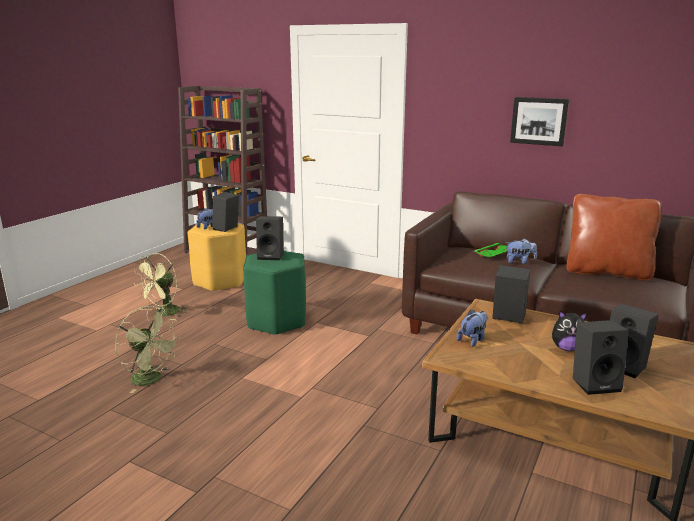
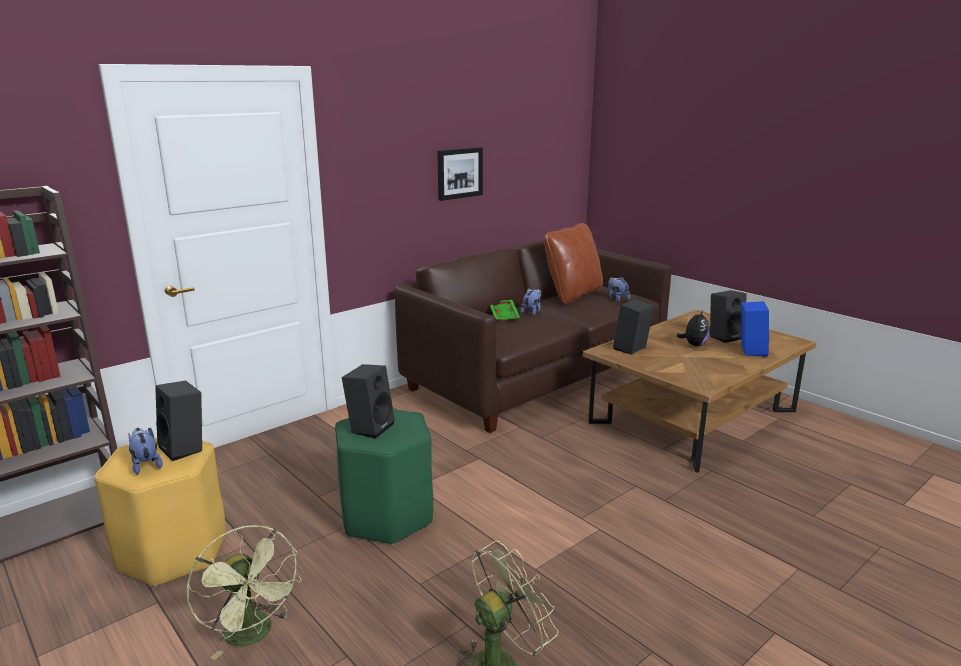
camera: 70 degrees left, 0 degrees up
(472, 340) = (671, 370): plush toy -> plush toy (617, 299)
(595, 383) = (750, 351): black speaker -> blue speaker

